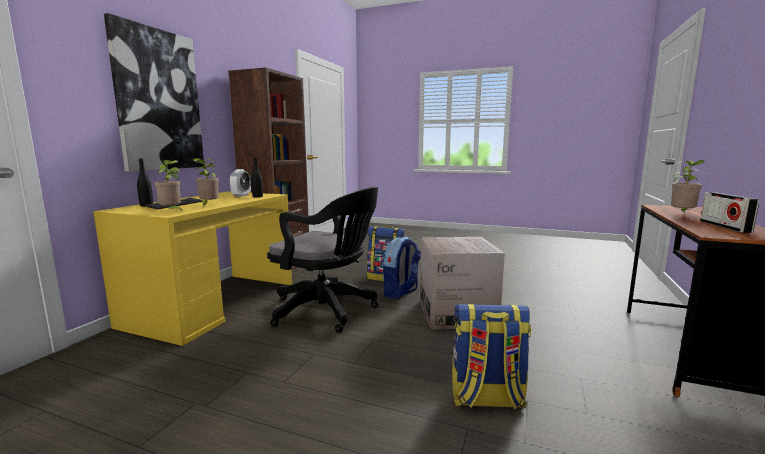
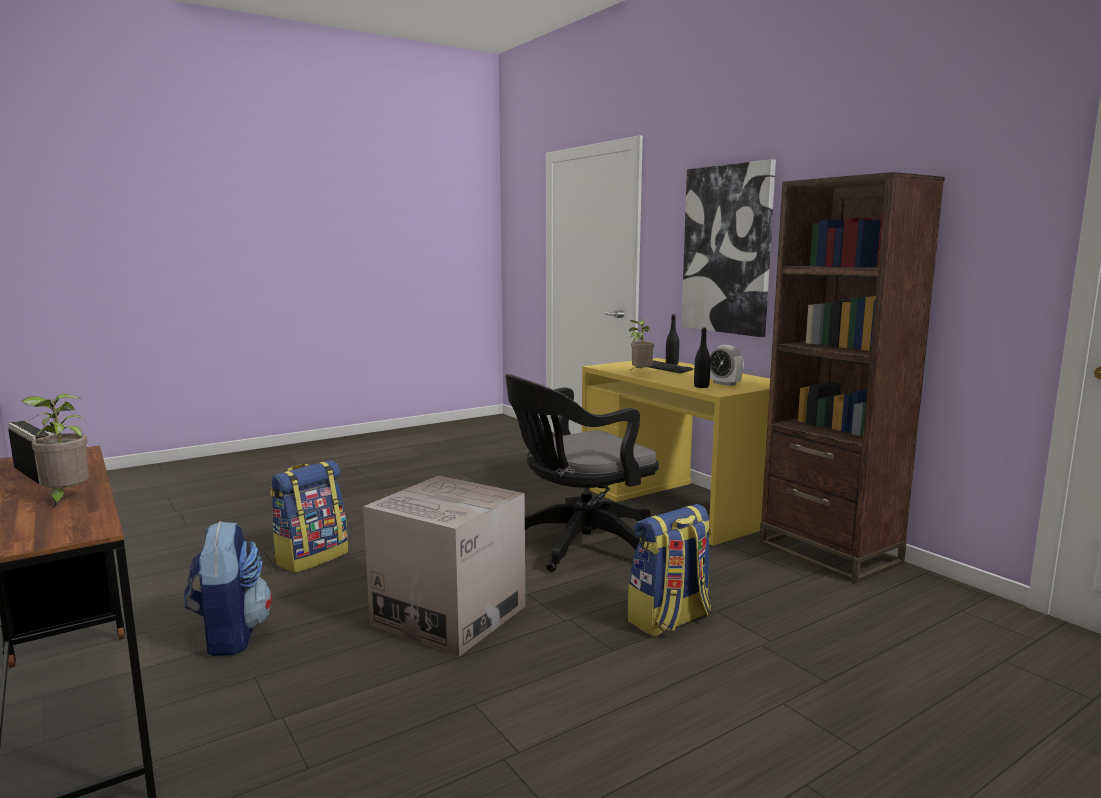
camera: 125 degrees right, 0 degrees up
(171, 211) = (615, 367): potted plant -> none
(401, 293) = (579, 606): backpack -> backpack (230, 635)

